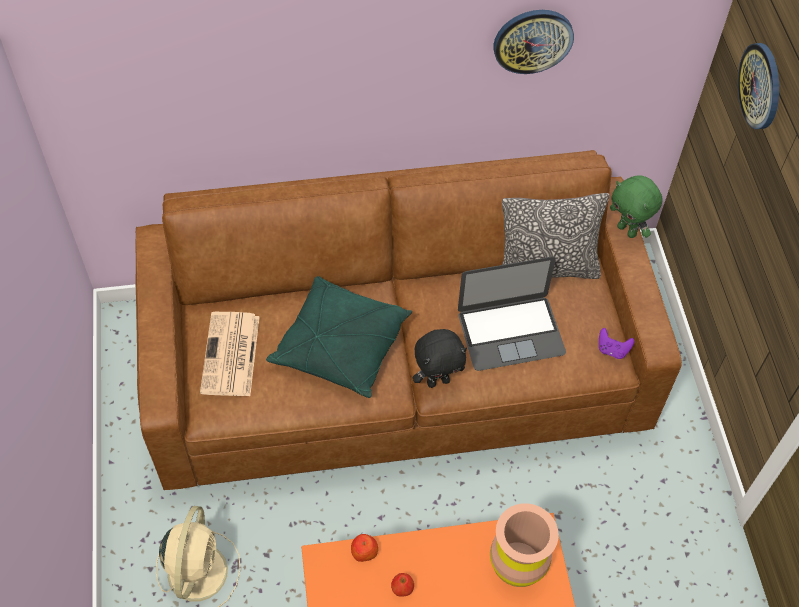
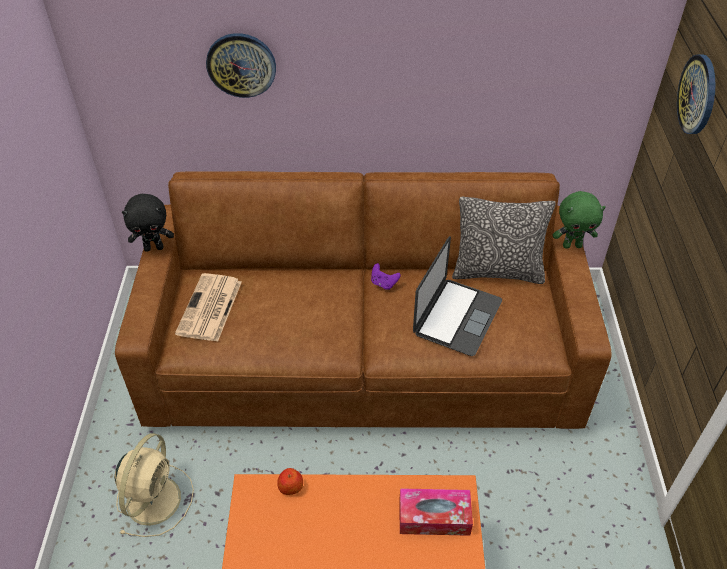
camera: 10 degrees right, 10 degrees down
(341, 346) = (306, 311): green pillow -> none
(402, 589) = (319, 525): apple -> none
(438, 381) = (386, 348): black plush toy -> black plush toy (154, 248)
(510, 332) = (457, 316): laptop -> laptop turned 60 degrees counterclockwise
(518, 564) = (434, 517): brown vase -> tissue box
(533, 40) = (495, 56): wall clock -> wall clock (241, 65)
(612, 350) = (548, 340): purple game controller -> purple game controller (383, 283)
(627, 230) = (572, 245): green plush toy -> green plush toy turned 60 degrees counterclockwise

